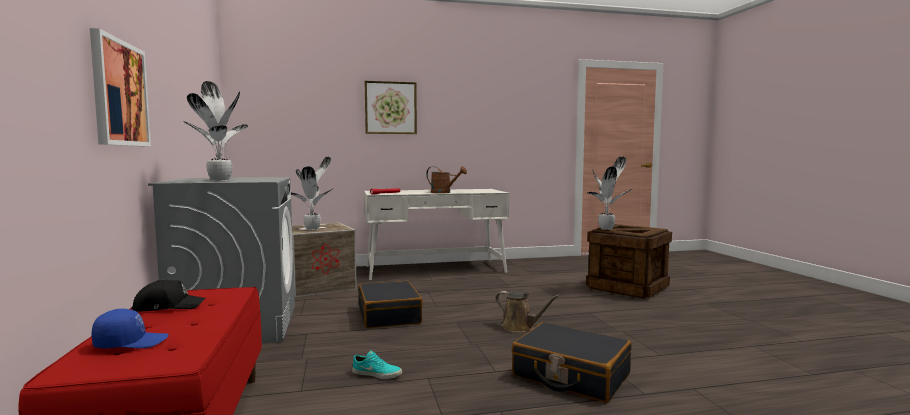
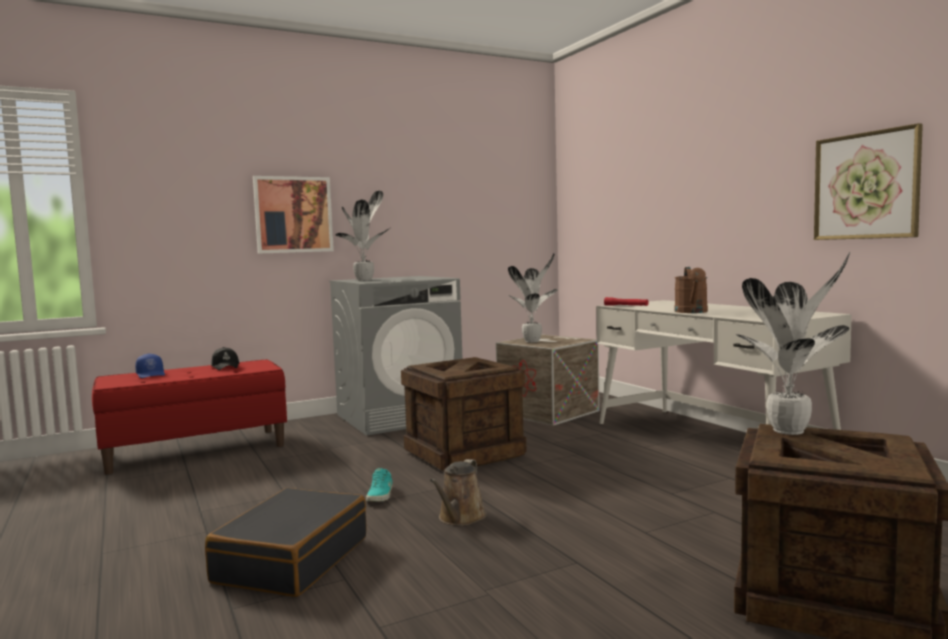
camera: 75 degrees right, 0 degrees up
(377, 374) = (295, 476): turquoise shoe -> turquoise shoe (381, 495)
(389, 315) = (464, 453): black suitcase -> crate
(390, 108) = (696, 172): picture -> picture (866, 186)

